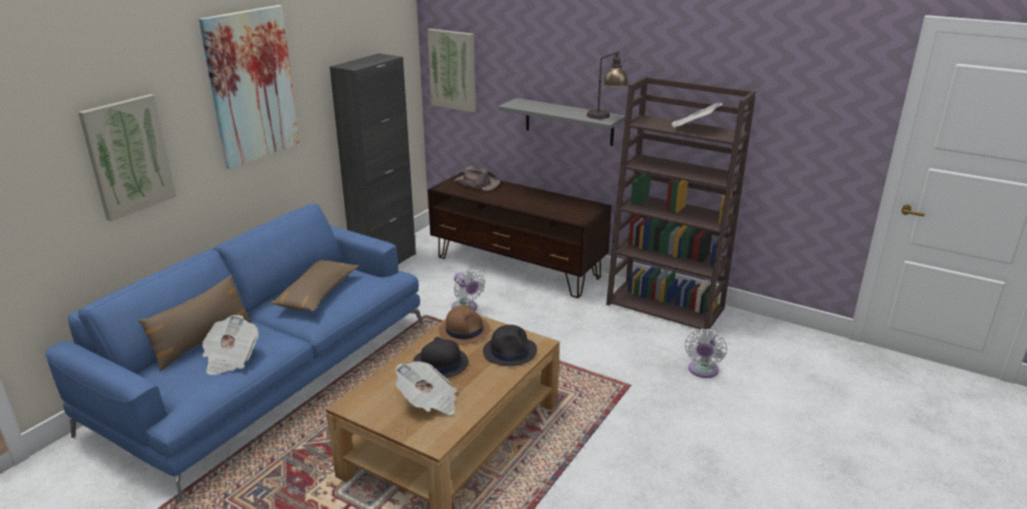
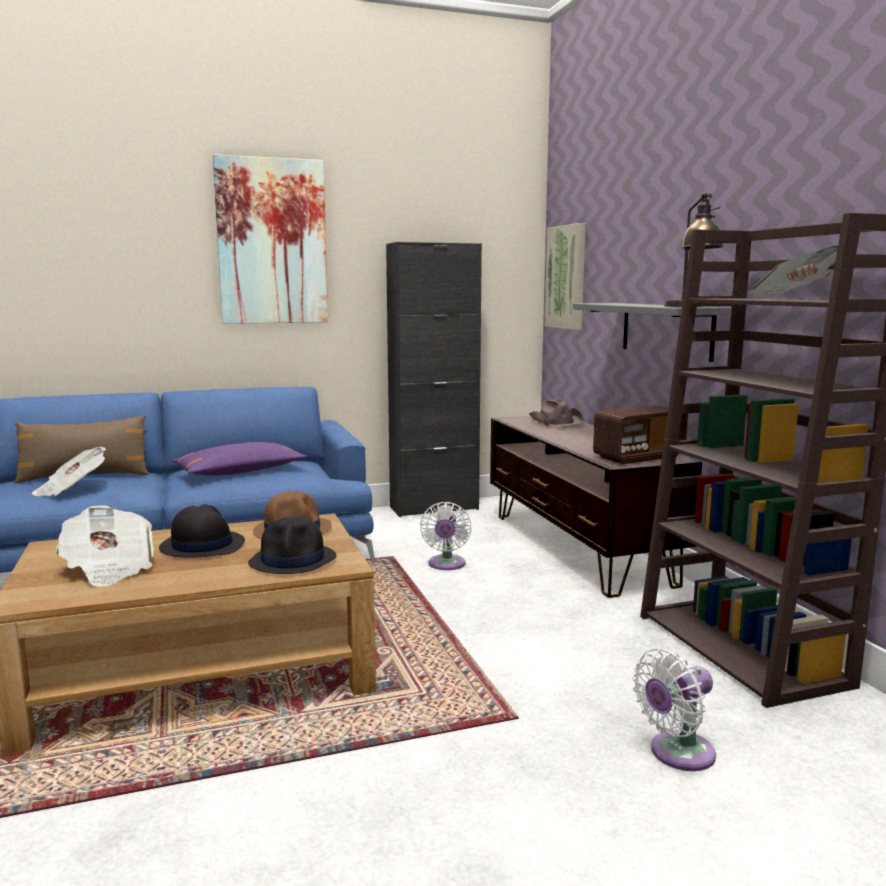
camera: 40 degrees right, 15 degrees down
(128, 156) = (103, 277): picture -> none
(317, 294) = (240, 472): brown pillow -> purple pillow
(578, 210) = (638, 457): none -> radio

